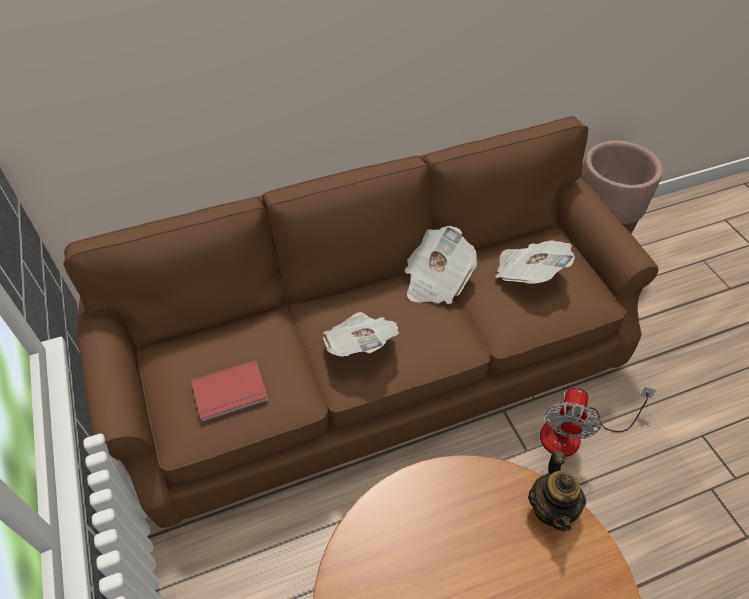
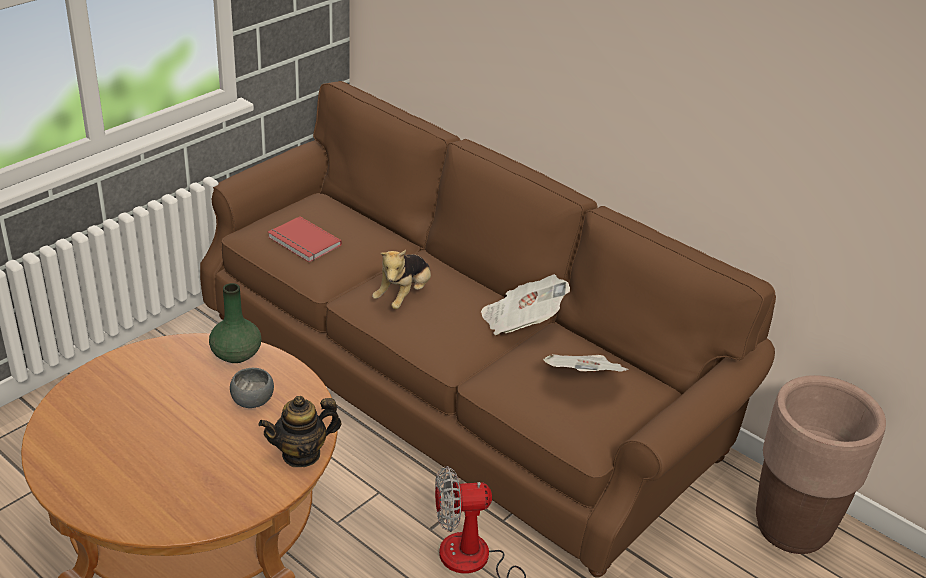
camera: 60 degrees right, 15 degrees down
(360, 345) = (404, 296): newspaper -> plush toy
(381, 518) = (236, 354): none -> green vase
(460, 525) = (253, 400): none -> grey bowl

